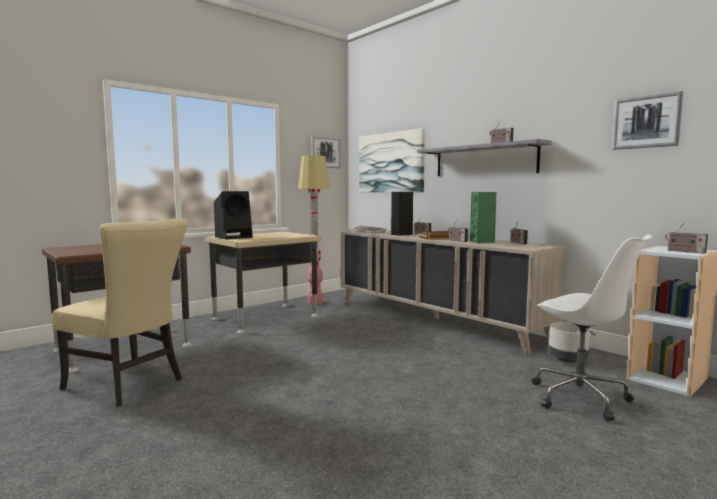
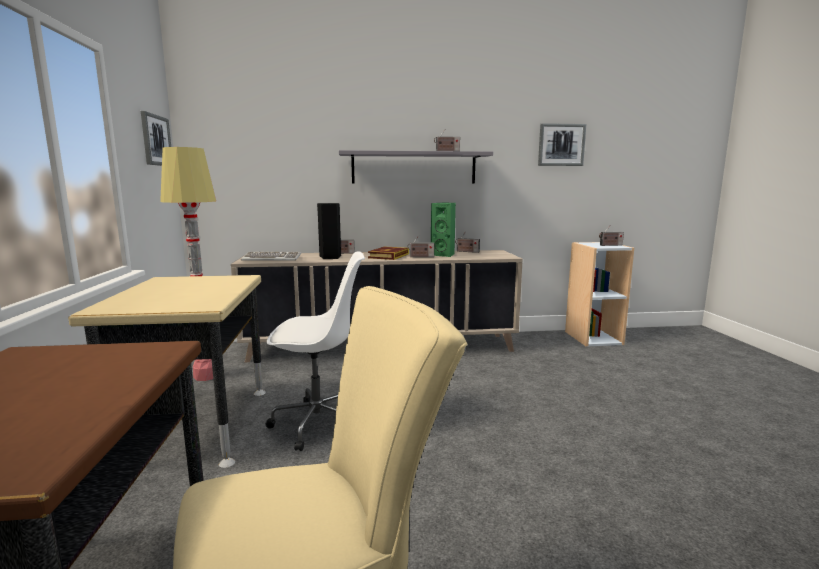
camera: 55 degrees left, 5 degrees up
(234, 237) = (151, 303): black speaker -> none
(390, 162) = (269, 163): picture -> none
(568, 359) = (537, 345): grey planter -> none
(582, 399) = (610, 370): white office chair -> white office chair (320, 423)

